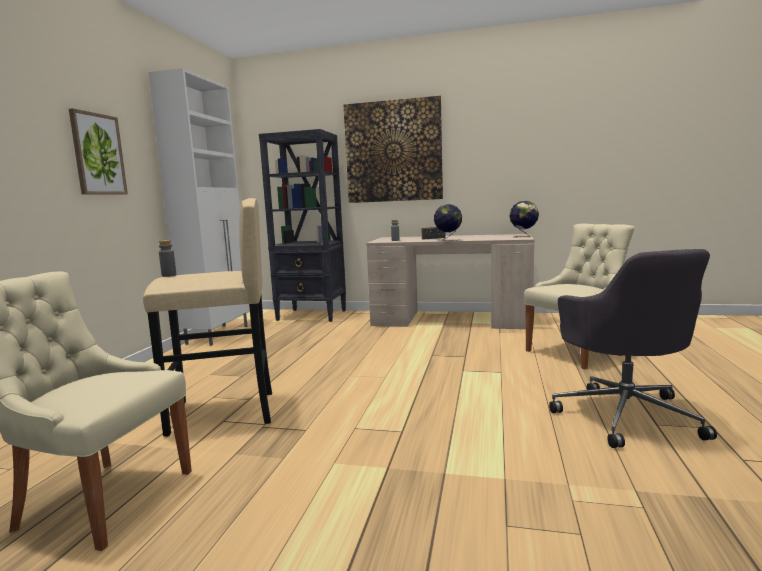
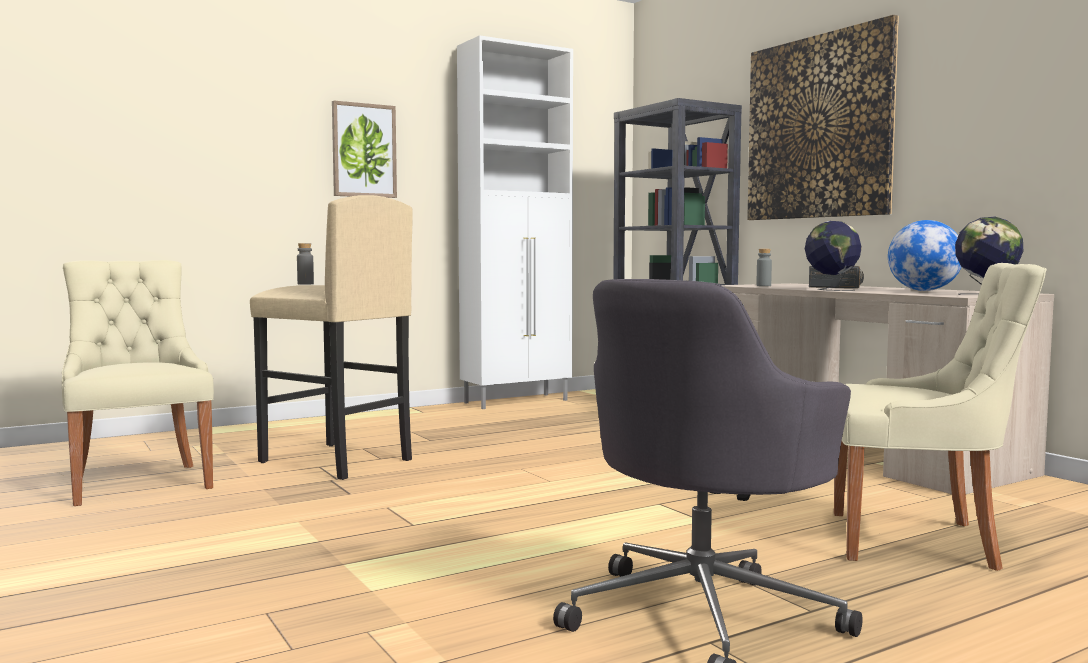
camera: 45 degrees right, 5 degrees down
(482, 236) = (923, 290): none -> globe

